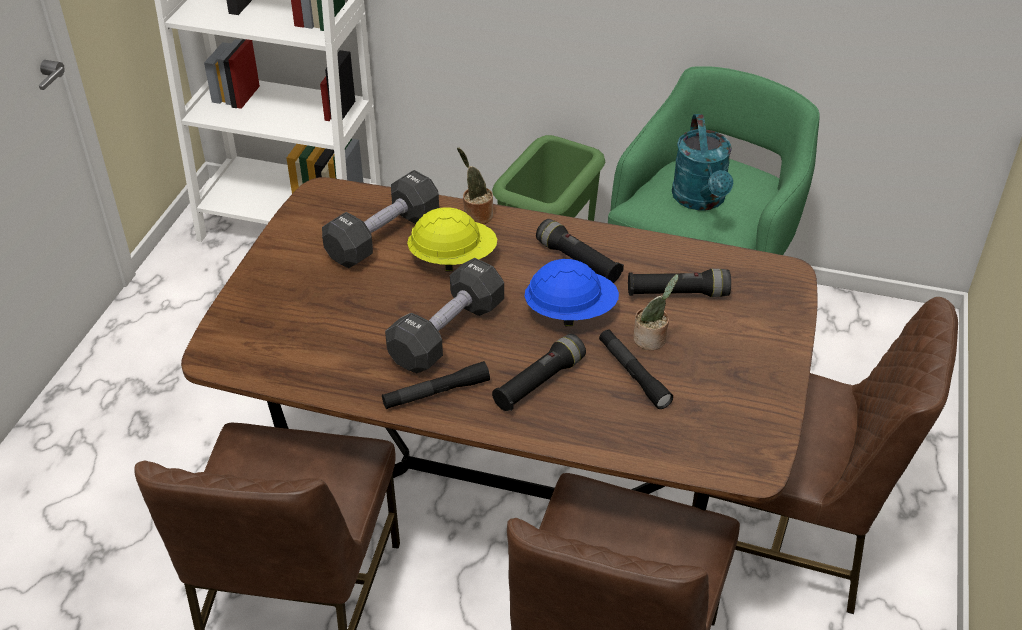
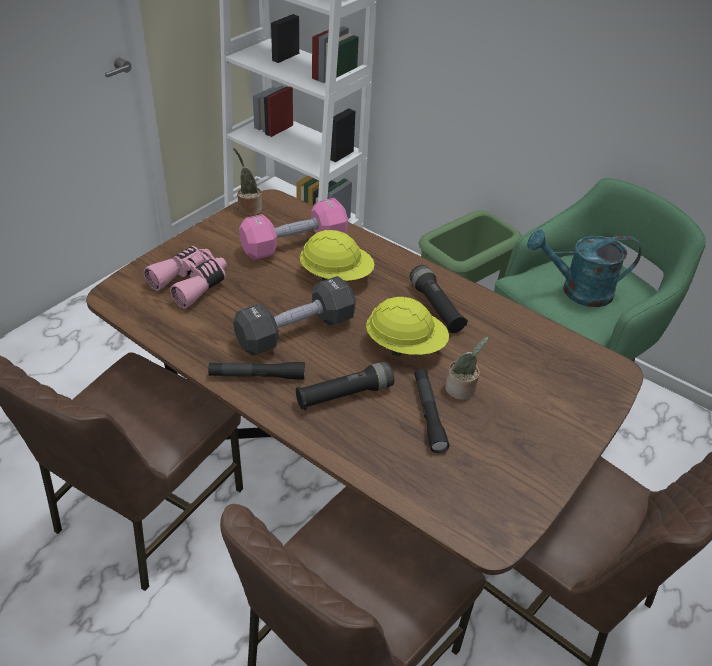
camera: 20 degrees right, 0 degrees up
(295, 315) = (191, 283): none -> pink binoculars
(383, 237) = (294, 244): black dumbbell -> pink dumbbell
(476, 215) = (375, 248): potted plant -> potted plant (248, 209)
(570, 312) = (405, 346): blue hard hat -> yellow hard hat
(677, 293) = (506, 358): black flashlight -> none
(701, 200) = (577, 291): turquoise watering can -> turquoise watering can turned 75 degrees clockwise

